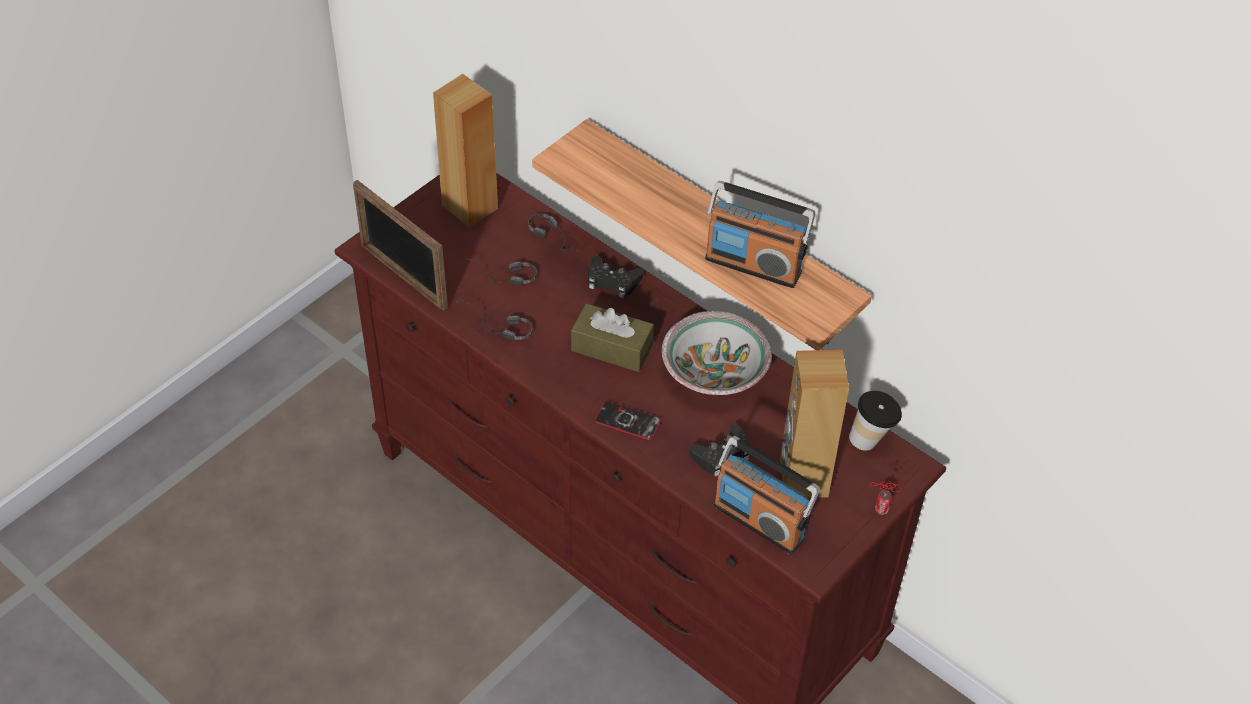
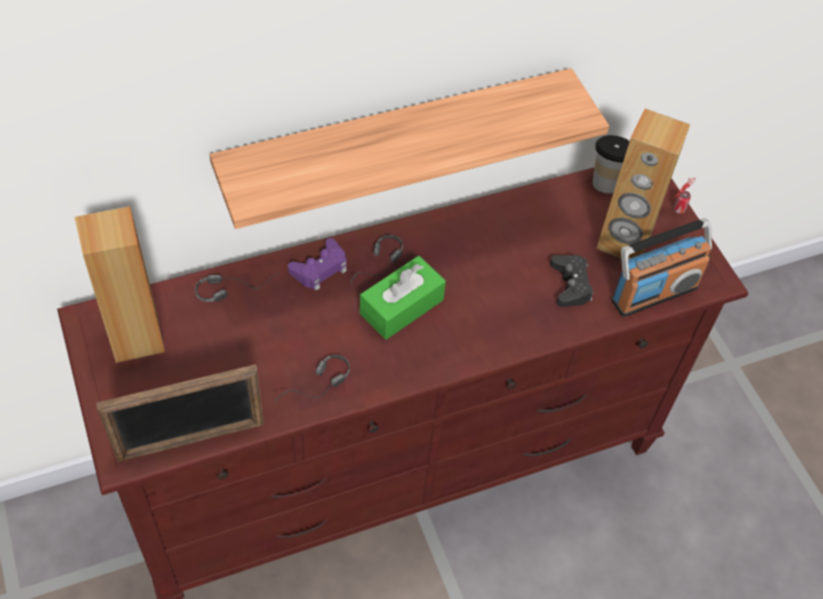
camera: 65 degrees left, 5 degrees up
(498, 277) = (251, 357): headphones -> headphones (378, 269)
(612, 281) = (320, 269): black game controller -> purple game controller
(612, 348) = (401, 307): brown tissue box -> green tissue box
(627, 421) = (496, 335): phone -> none
(716, 371) = (475, 244): bowl -> none
(753, 265) = (491, 124): radio -> none

